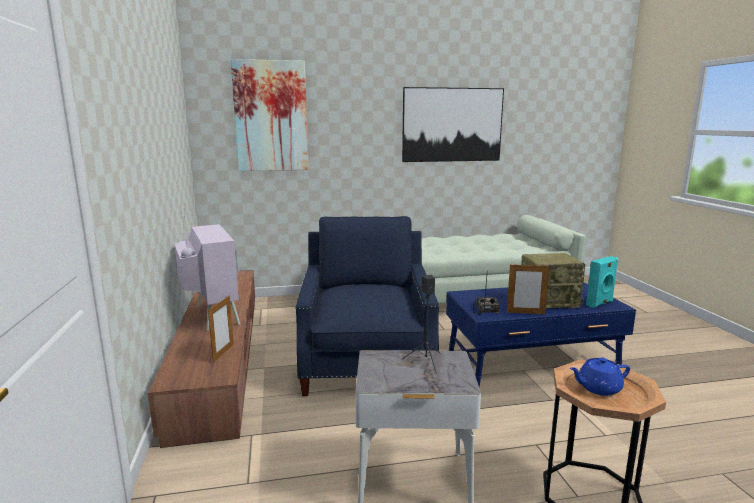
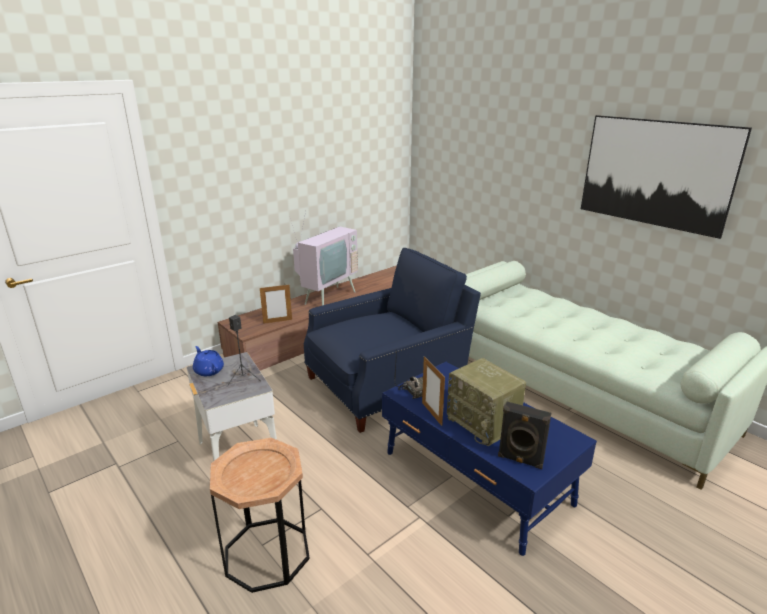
camera: 60 degrees right, 10 degrees up
(271, 116) = (466, 136): picture -> none
(598, 388) = (257, 468): blue teapot -> blue teapot (208, 370)
(600, 303) = (520, 460): turquoise speaker -> black speaker

